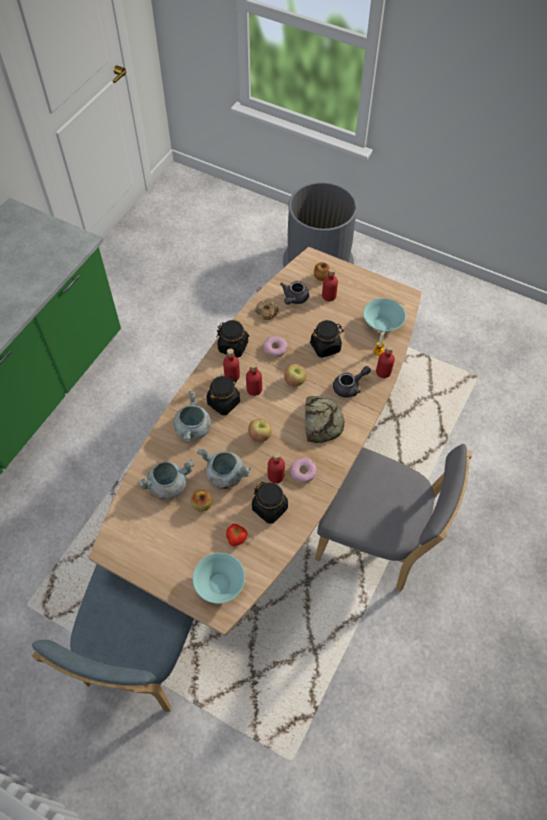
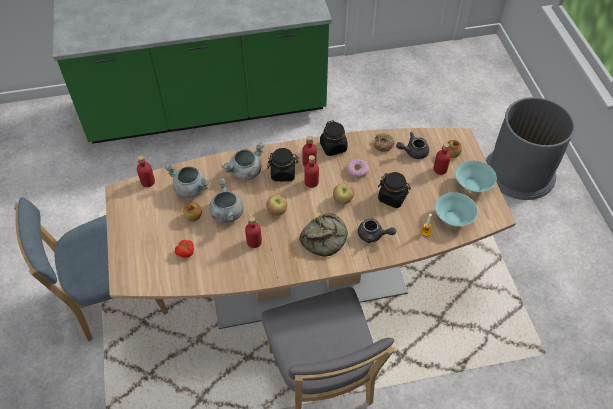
camera: 50 degrees right, 5 degrees down
(219, 584) = (143, 267): turquoise bowl -> turquoise bowl (472, 185)
(270, 508) = (225, 256): black jar -> none
(303, 472) = (272, 255): donut -> none
(383, 372) = (410, 247): red bottle -> red bottle (148, 181)

